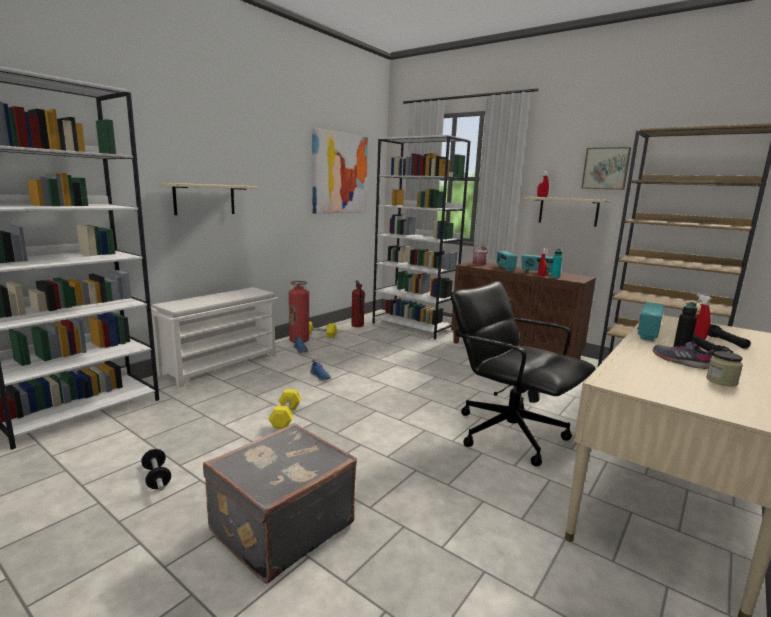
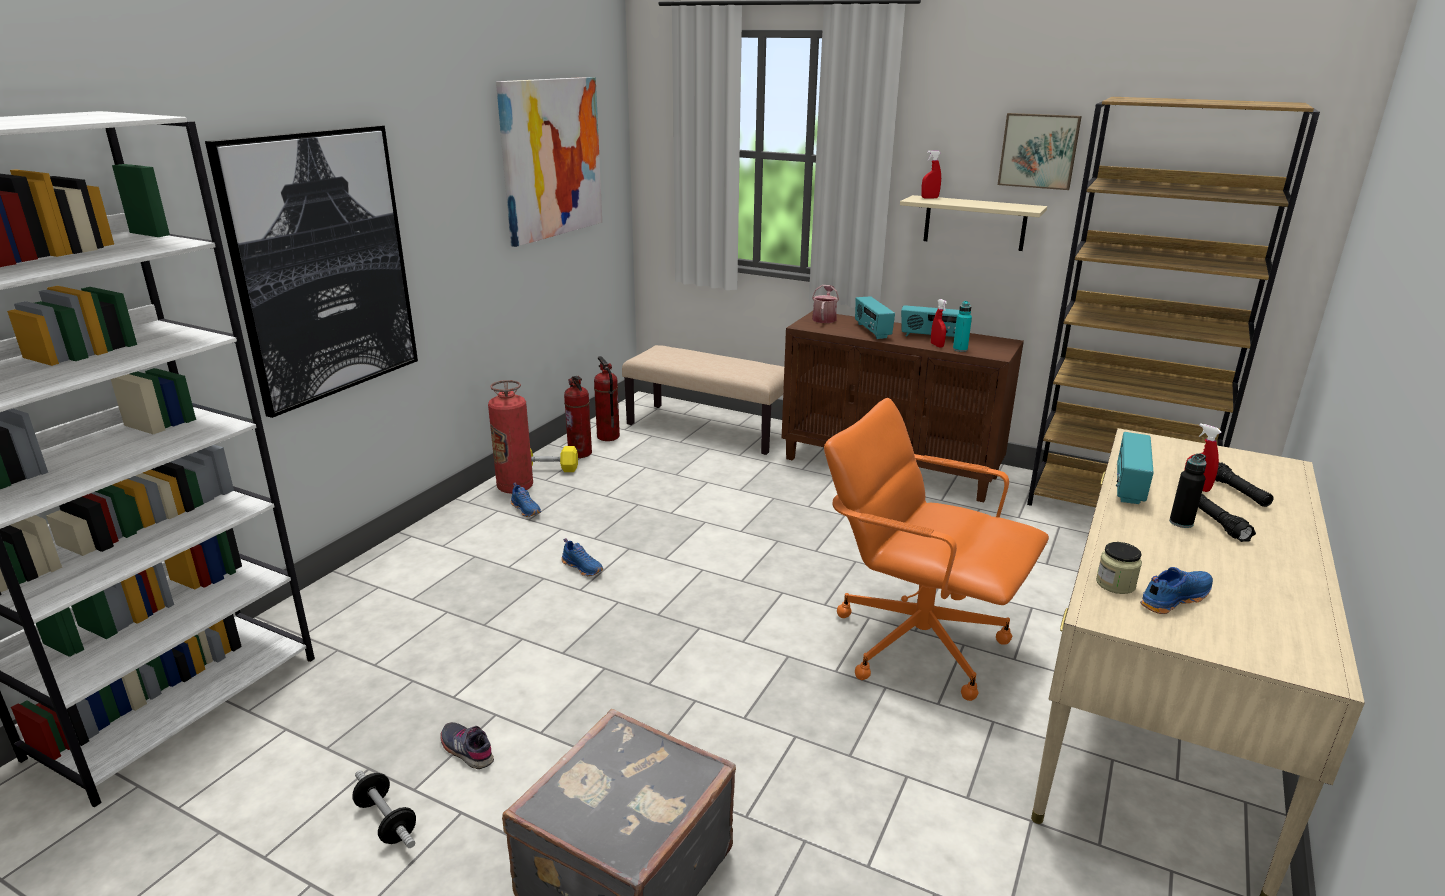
camera: 10 degrees left, 10 degrees up
(204, 199) = (323, 266): beige shelf -> picture
(221, 364) = (393, 562): white shoe rack -> none
(285, 416) = (554, 662): yellow dumbbell -> none
(339, 330) = (580, 453): none -> fire extinguisher
(414, 327) = (709, 429): white bookcase -> beige bench
(509, 433) = (918, 642): black office chair -> orange office chair
(666, 380) = (1173, 598): none -> blue shoe
(680, 361) = (1184, 550): grey shoe -> grey shoe (467, 750)
(721, 381) = (1243, 589): jar -> jar (1115, 584)

